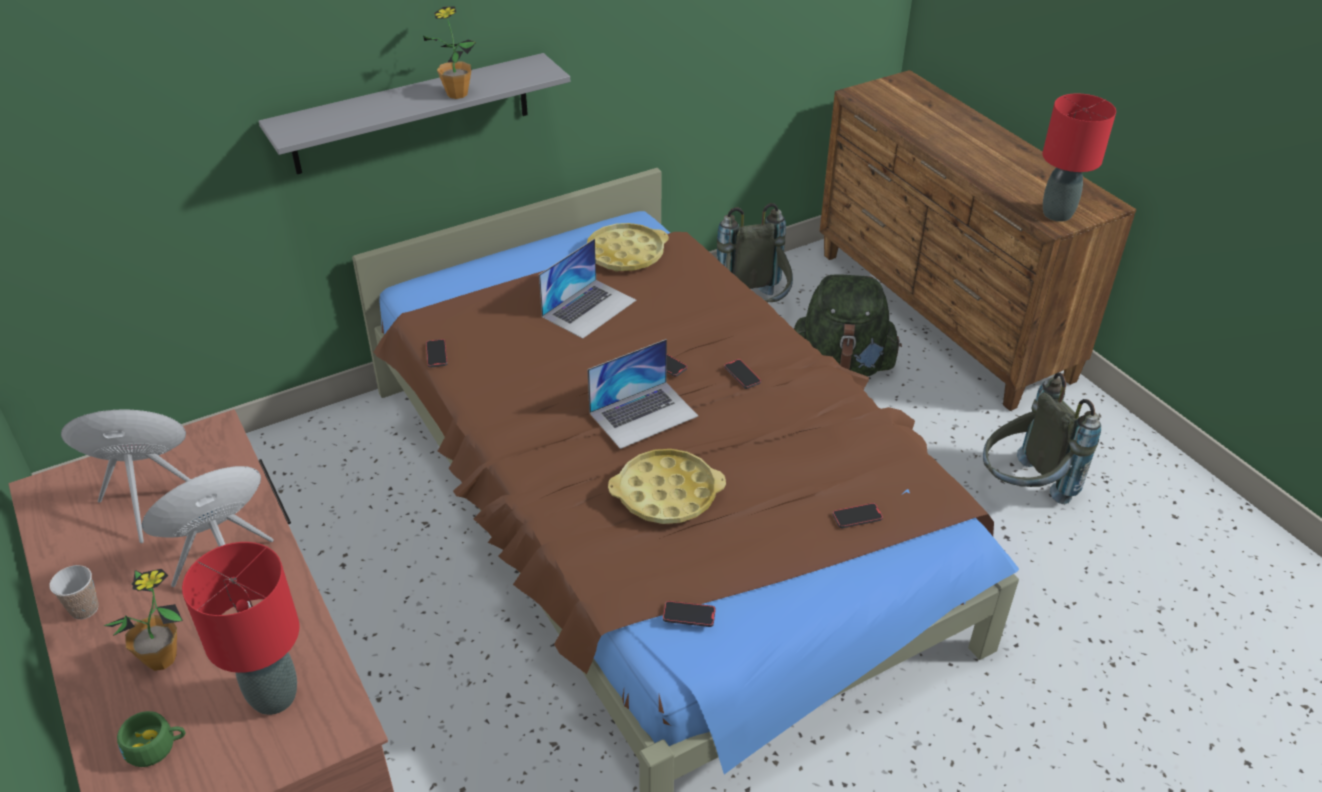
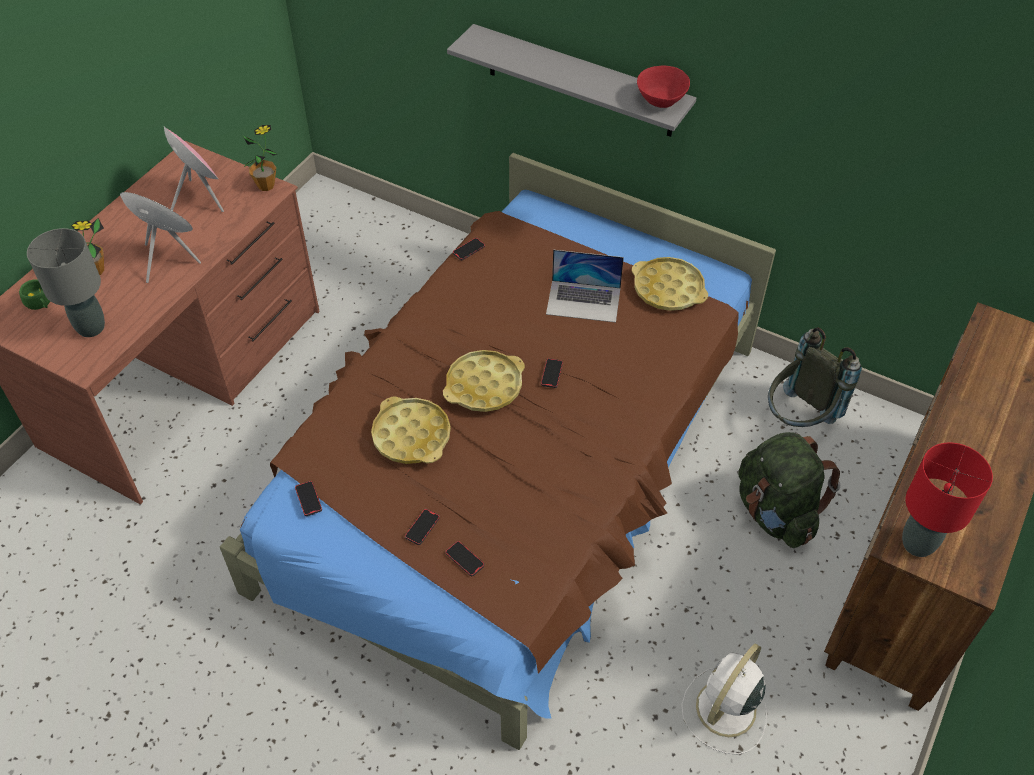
camera: 60 degrees right, 10 degrees up
(84, 609) = (113, 223): cup -> none
(273, 697) = (91, 327): red table lamp -> grey table lamp
(457, 94) = (590, 87): potted plant -> potted plant (266, 185)
(525, 68) = (660, 100): none -> red bowl
(643, 414) = (484, 386): laptop -> yellow tray
(742, 375) = (571, 423): phone -> phone (422, 528)
(1022, 490) = (724, 710): grey backpack -> white fan

